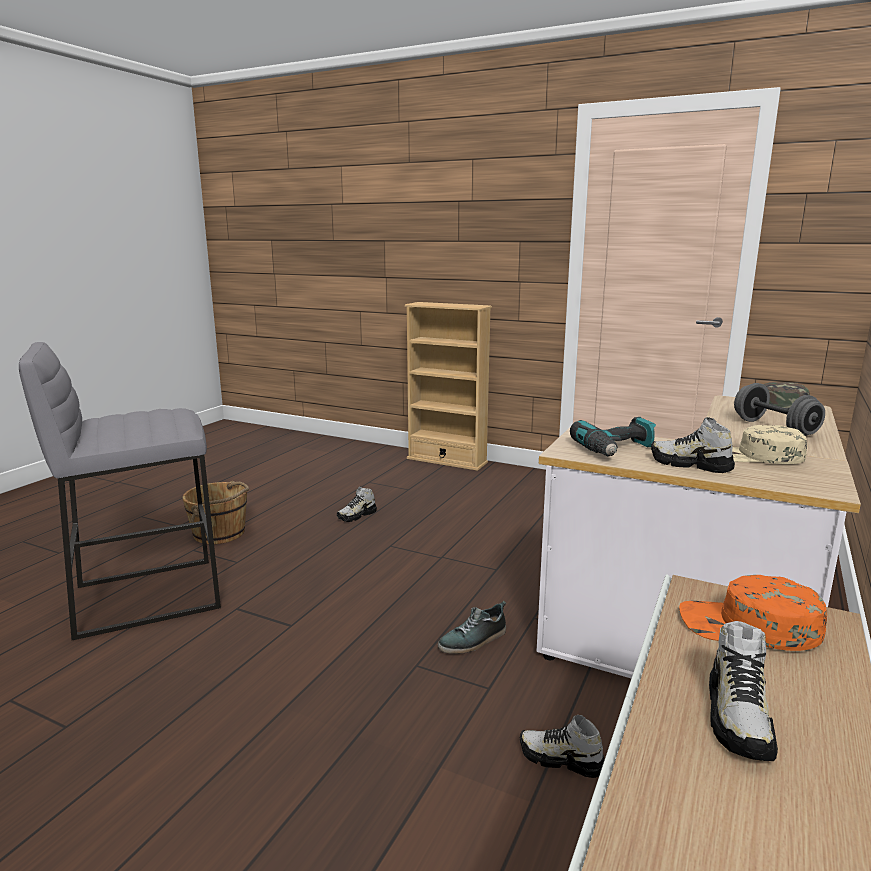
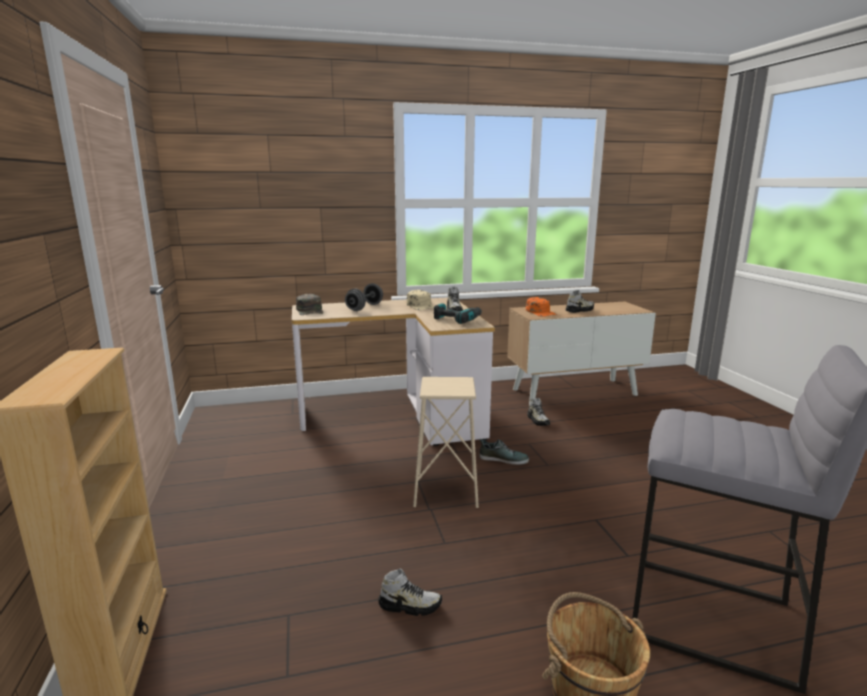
camera: 130 degrees left, 0 degrees up
(460, 575) = (446, 490): none -> beige stool

